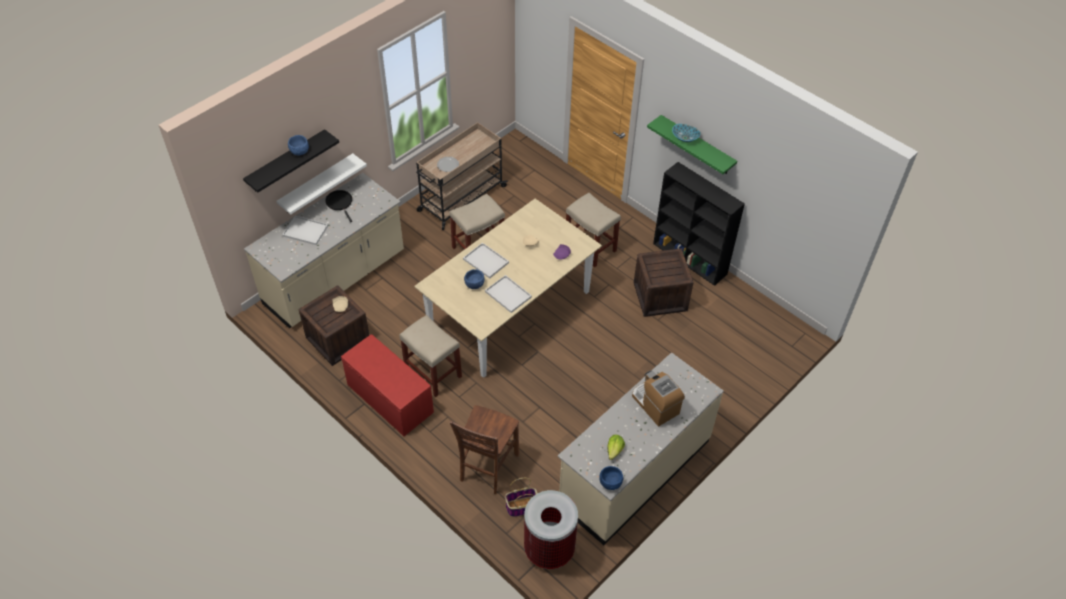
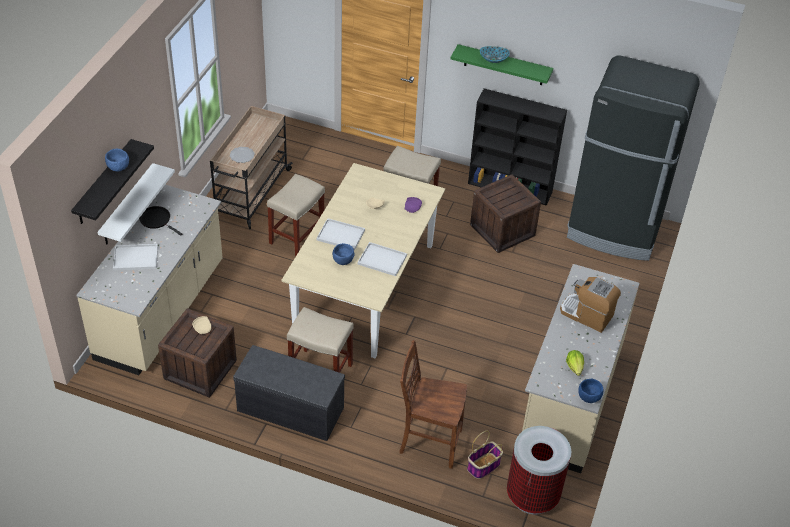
camera: 25 degrees left, 5 degrees down
(389, 398) = (289, 410): red bench -> grey bench
(487, 468) = (429, 442): brown chair -> brown chair turned 105 degrees clockwise
(765, 329) = (614, 231): none -> black fridge

